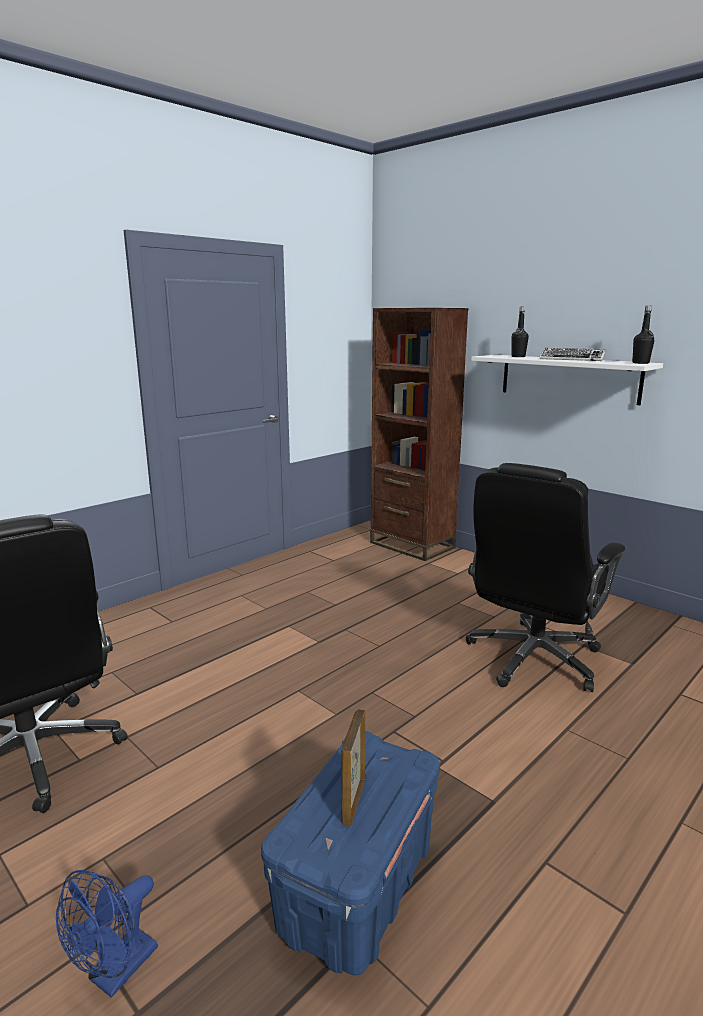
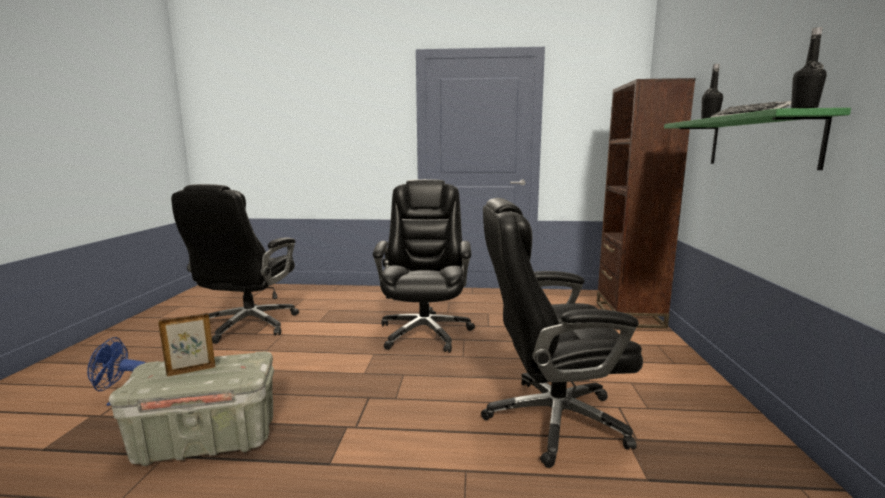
camera: 50 degrees right, 5 degrees down
(293, 640) = (425, 332): none -> black office chair
(358, 889) = (205, 441): blue storage box -> grey storage box
(568, 378) = (760, 142): white shelf -> green shelf

